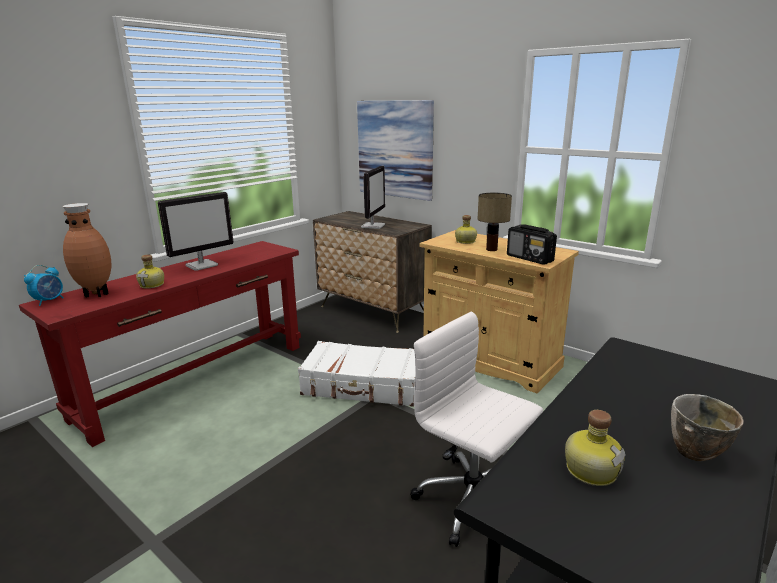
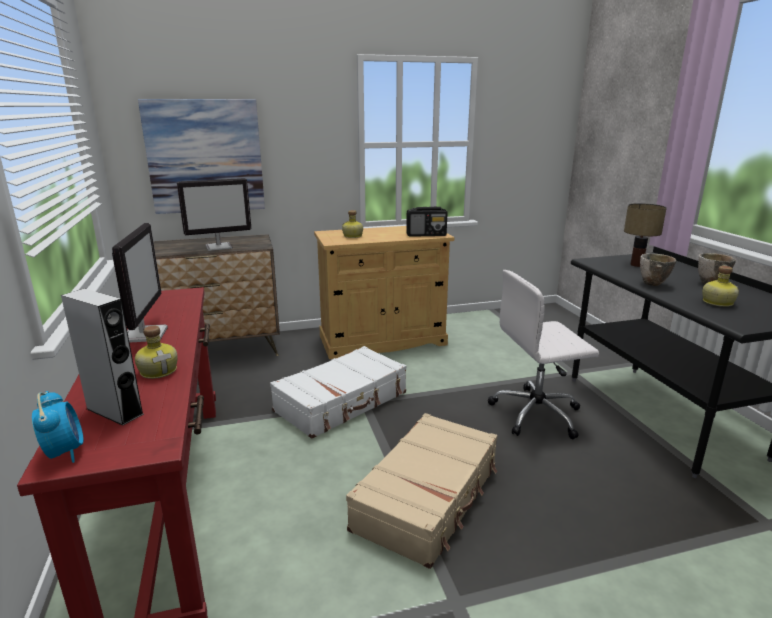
camera: 55 degrees left, 0 degrees up
(97, 294) = (114, 411): brown vase -> grey speaker
(270, 479) = (428, 497): none -> beige suitcase
(373, 226) = (219, 247): monitor -> monitor turned 105 degrees clockwise
(492, 249) = (387, 236): table lamp -> table lamp (636, 264)
(593, 405) = (652, 284): none -> bowl

